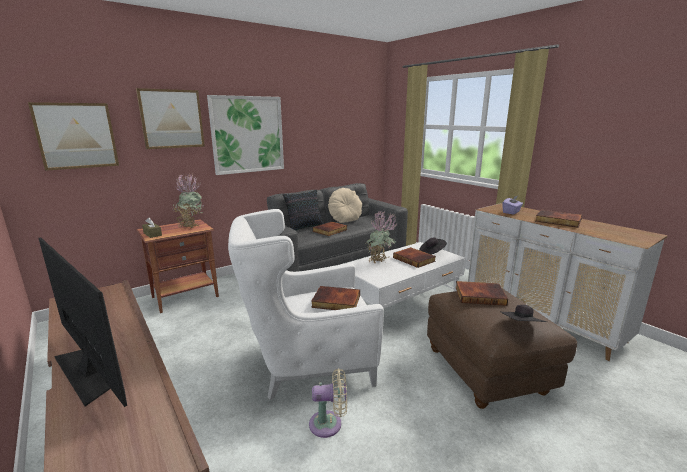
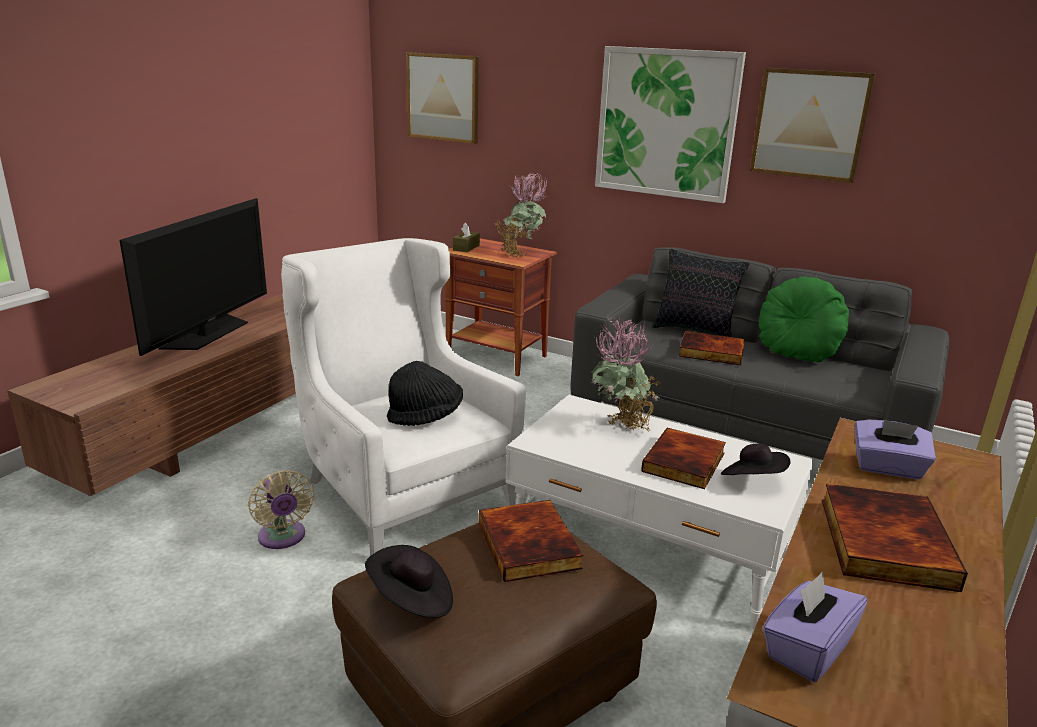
camera: 65 degrees right, 5 degrees up
(172, 119) = (550, 84): picture -> picture (810, 124)
(335, 302) = (425, 416): book -> black hat
(345, 221) = (796, 355): beige pillow -> green pillow
(618, 237) = (807, 649): none -> purple tissue box

